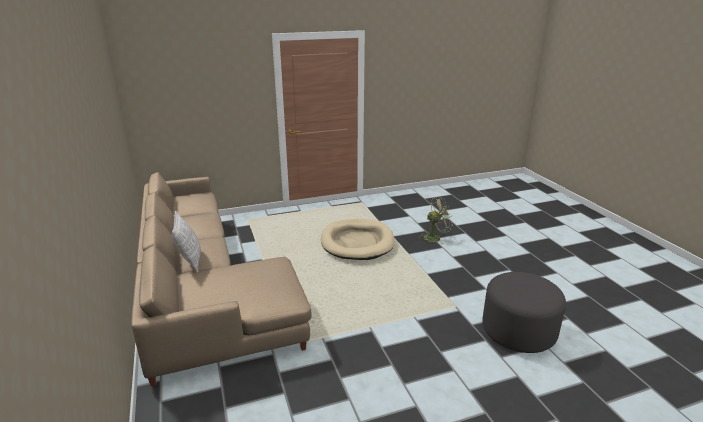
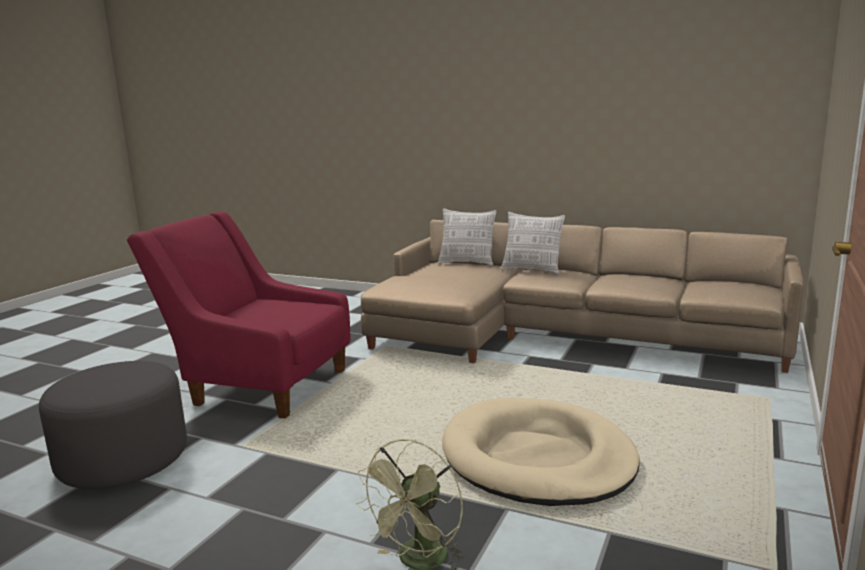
camera: 135 degrees right, 10 degrees down
(181, 297) = (467, 263): none -> pillow
(410, 353) = (260, 385): none -> red armchair

